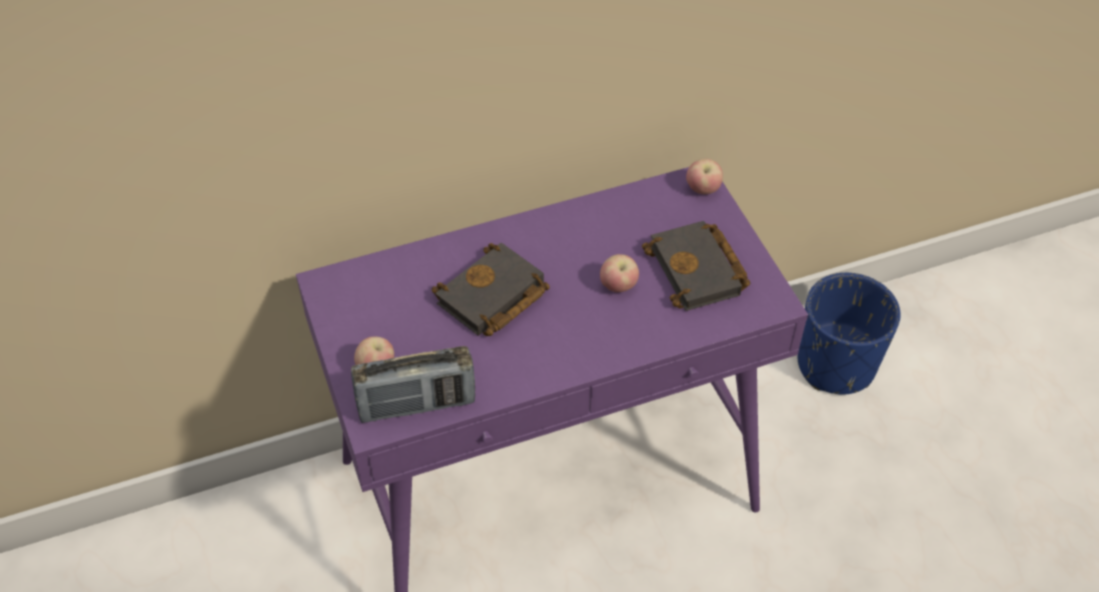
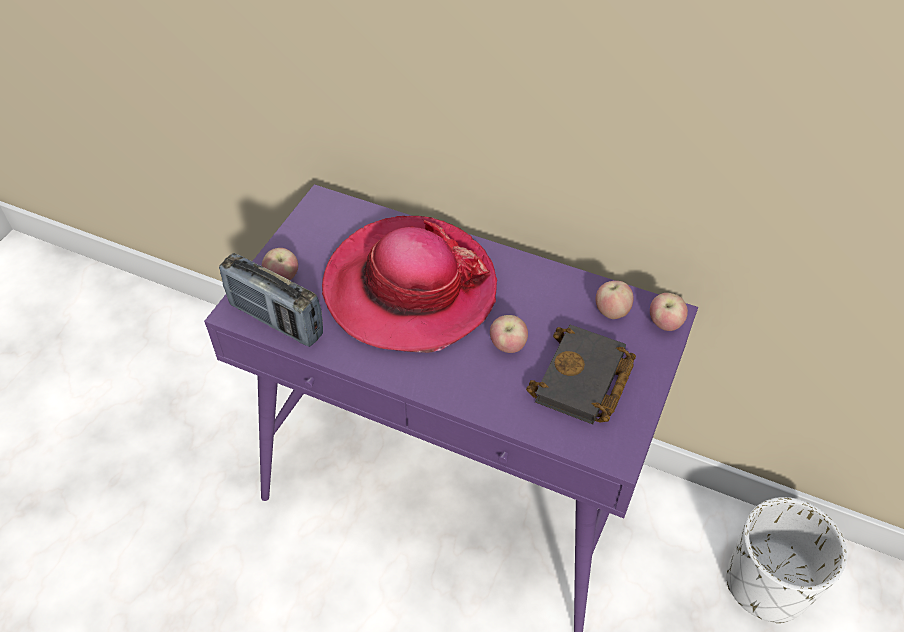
camera: 45 degrees right, 0 degrees up
(492, 299) = (410, 288): black book -> hat
(658, 207) = (611, 312): none -> apple
(836, 365) = (767, 584): blue planter -> white planter

